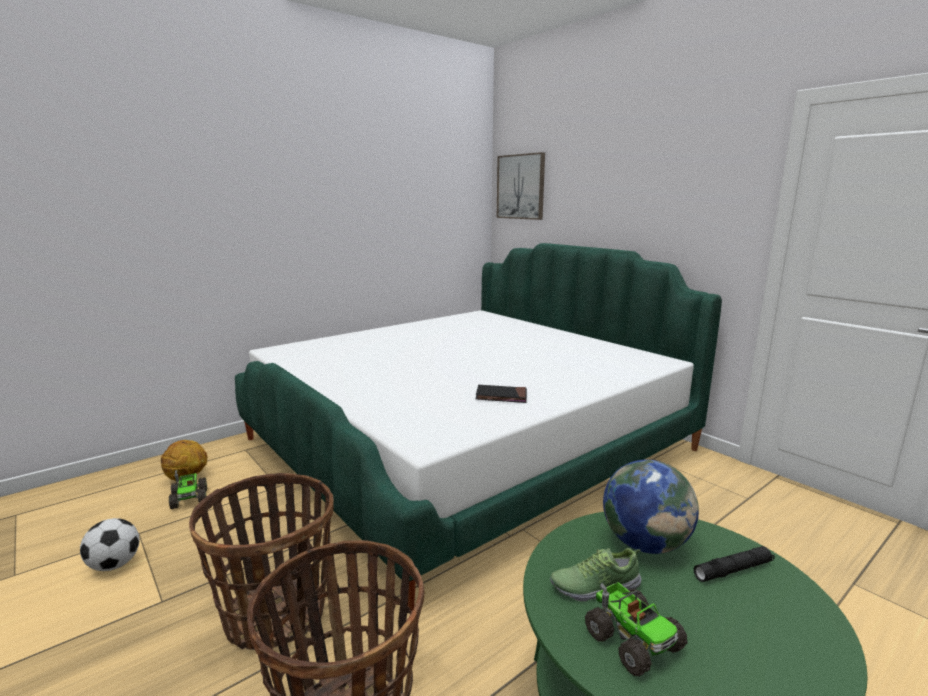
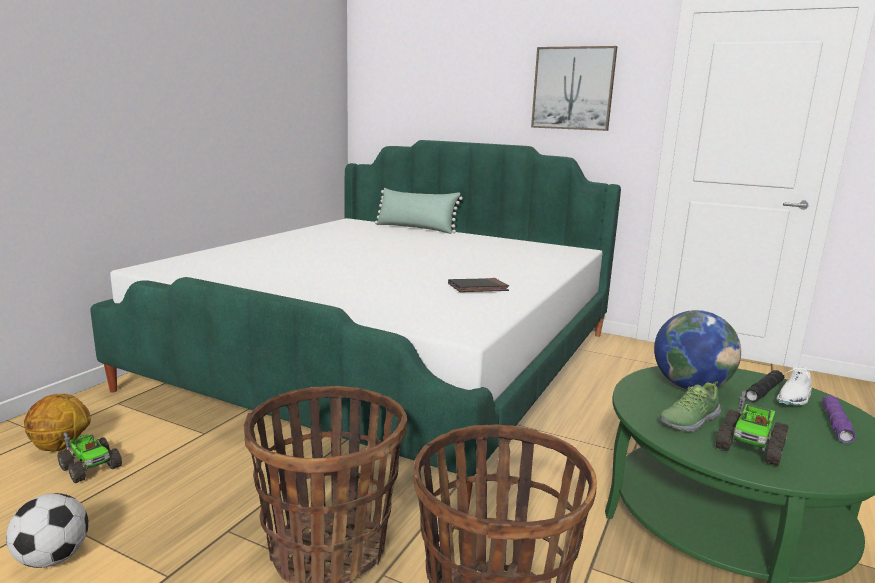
camera: 25 degrees left, 0 degrees up
(521, 187) = (388, 78): picture -> picture (573, 88)
(528, 324) = (416, 228): none -> green pillow
(632, 639) = (750, 447): toy truck -> toy truck turned 90 degrees clockwise
(762, 590) = (793, 400): none -> white shoe
(786, 640) = (836, 424): none -> purple flashlight

